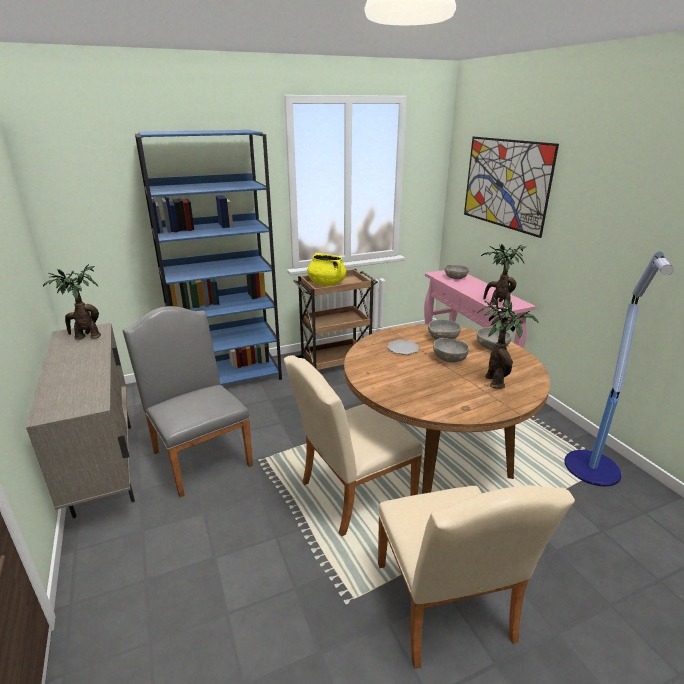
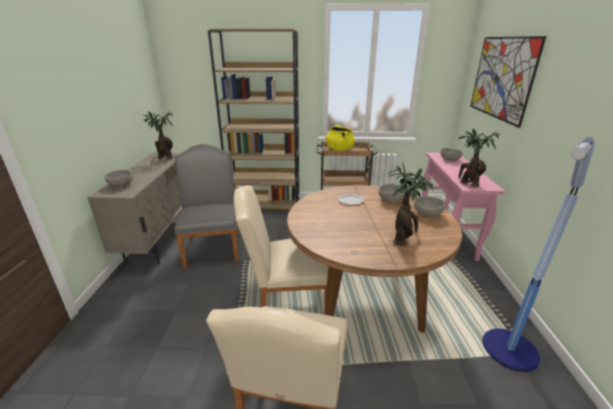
camera: 25 degrees right, 0 degrees up
(230, 377) = (266, 206): blue bookcase -> brown bookcase
(449, 358) = (380, 215): grey bowl -> grey bowl (121, 184)

